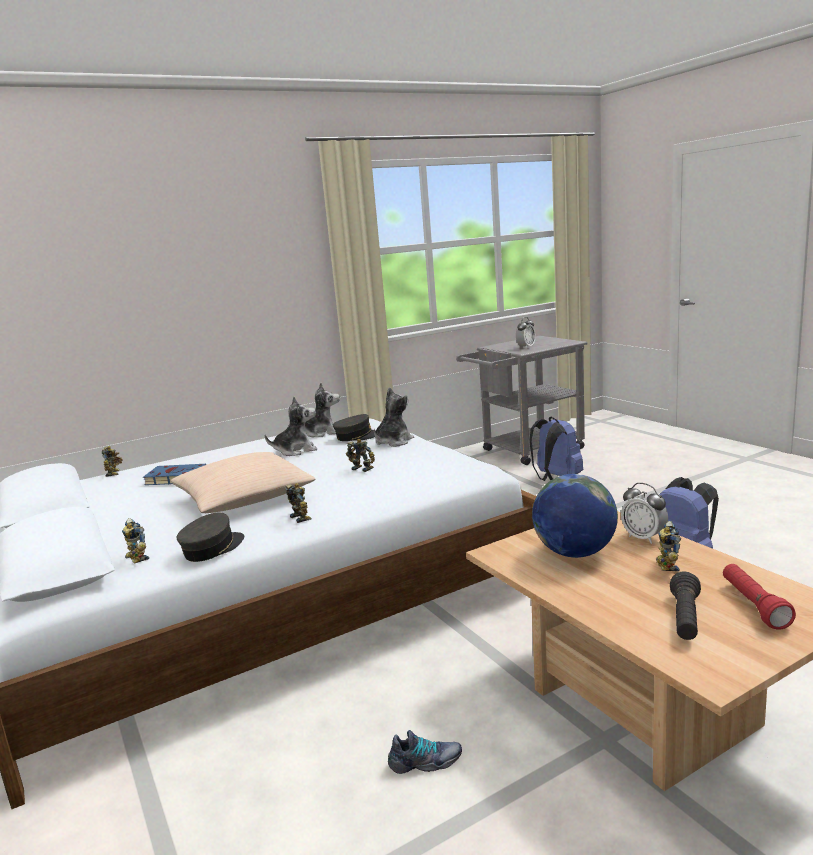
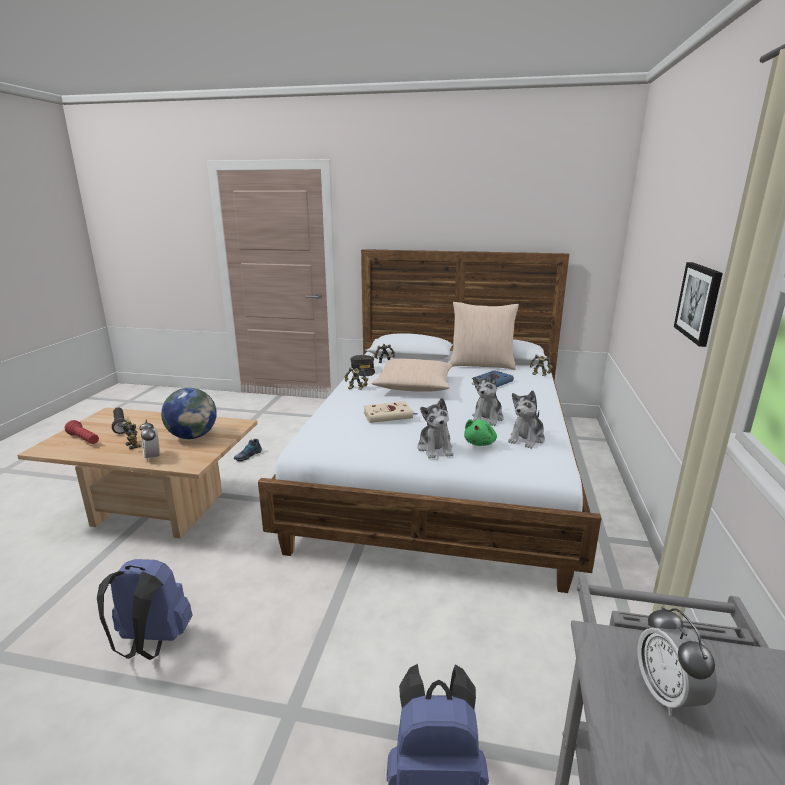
camera: 130 degrees right, 5 degrees up
(90, 505) = (481, 364): none -> beige pillow
(258, 295) = (699, 302): none -> picture
(357, 436) = (480, 443): grey cap -> green plush toy
(363, 468) = (389, 415): toy robot -> beige book
(644, 537) = (153, 457): alarm clock -> alarm clock turned 120 degrees counterclockwise

